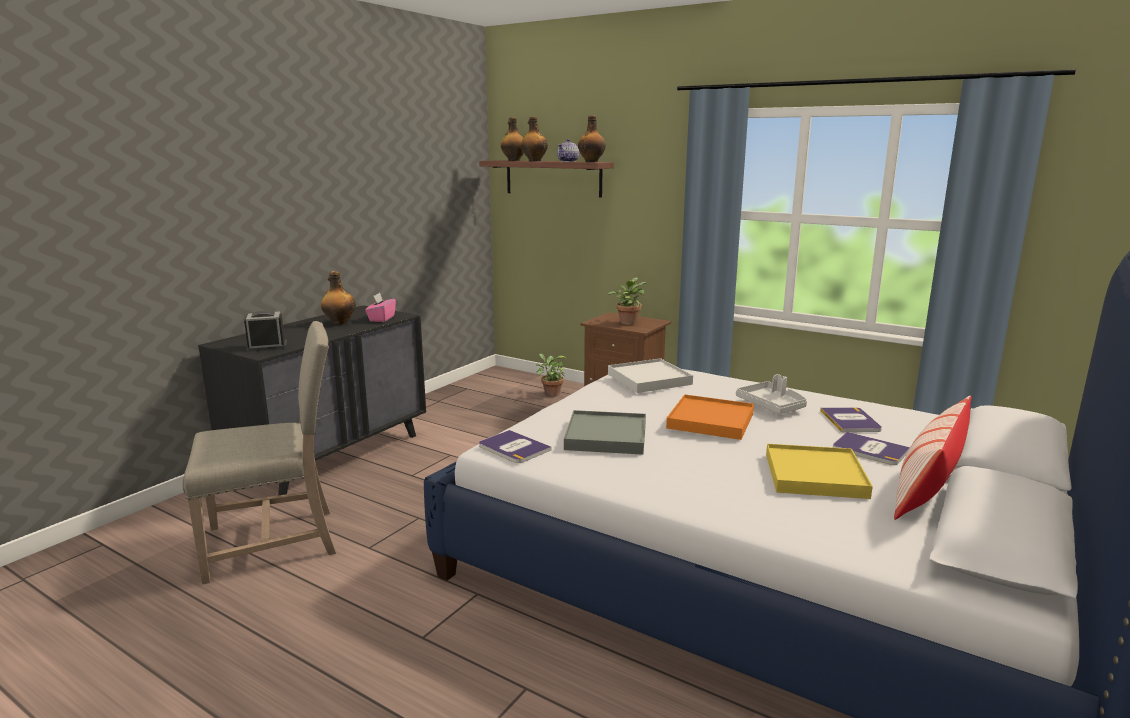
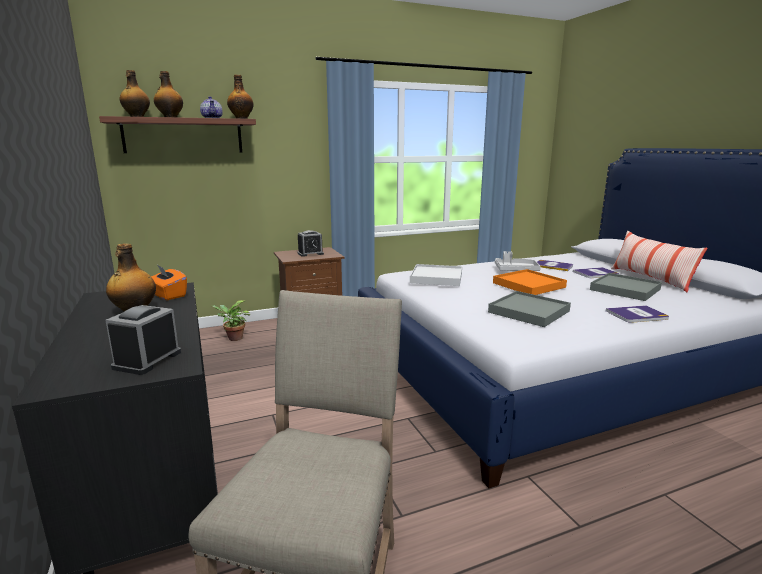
camera: 55 degrees left, 0 degrees up
(381, 319) = (168, 295): pink tissue box -> orange tissue box
(513, 448) = (525, 340): book -> book (637, 315)
(628, 322) = (310, 253): potted plant -> alarm clock
(815, 475) = (625, 289): yellow tray -> grey tray

